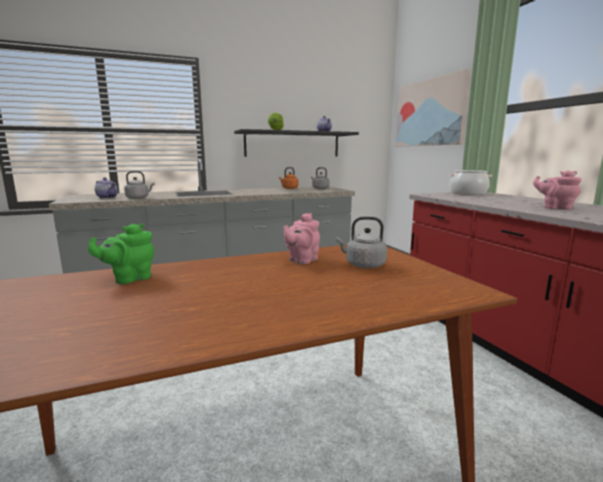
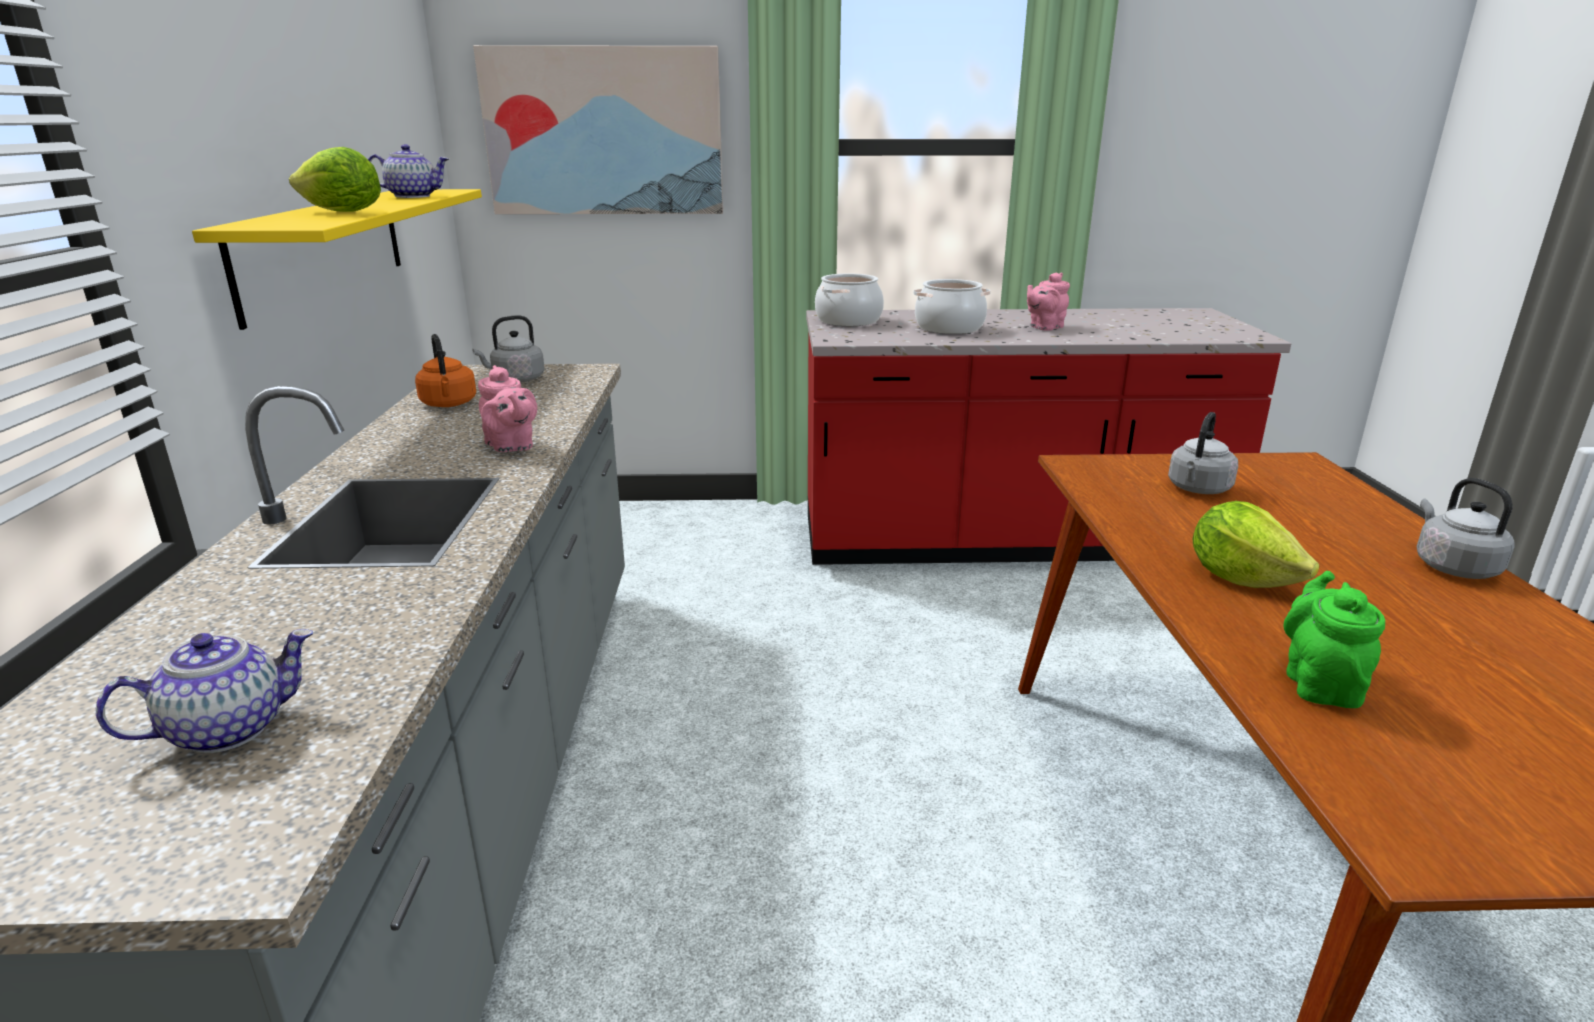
camera: 70 degrees left, 10 degrees up
(129, 278) = (1319, 683): green teapot -> green teapot turned 150 degrees counterclockwise
(138, 198) = (381, 642): grey kettle -> grey kettle (1452, 566)
(238, 270) = (1241, 578): none -> lettuce
(292, 144) = (324, 249): black shelf -> yellow shelf
(302, 260) = (1171, 523): pink teapot -> pink teapot (511, 446)
(497, 200) = (949, 328): none -> cooking pot

